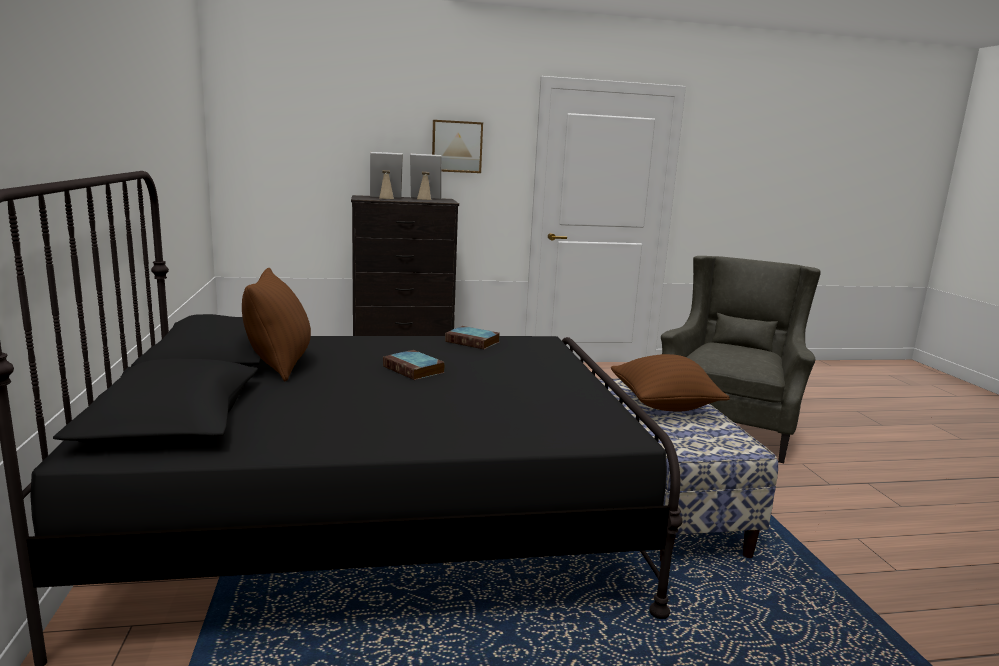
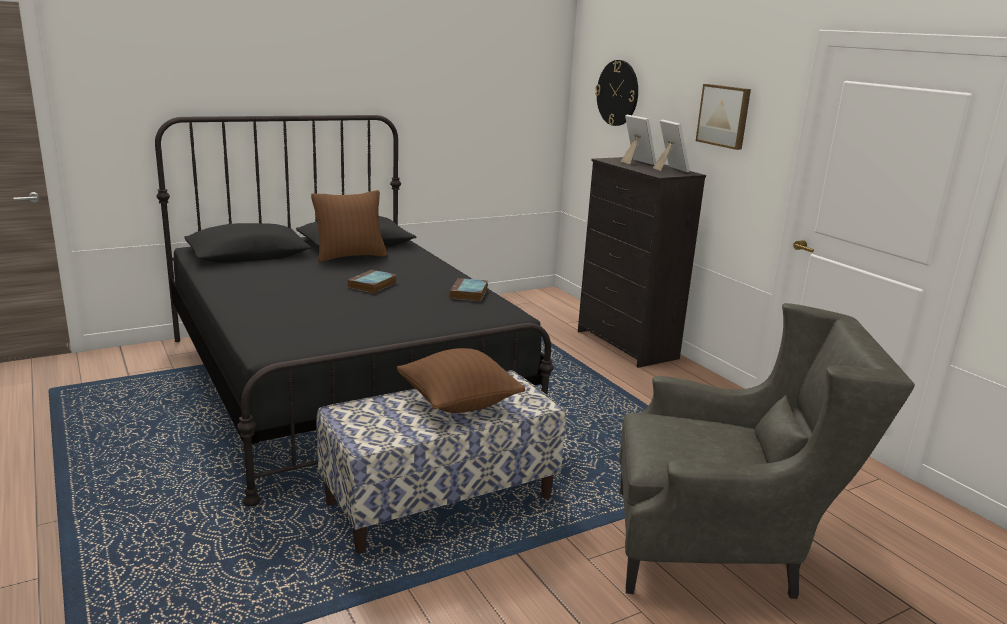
camera: 70 degrees right, 5 degrees up
(302, 133) = (617, 93): none -> wall clock

